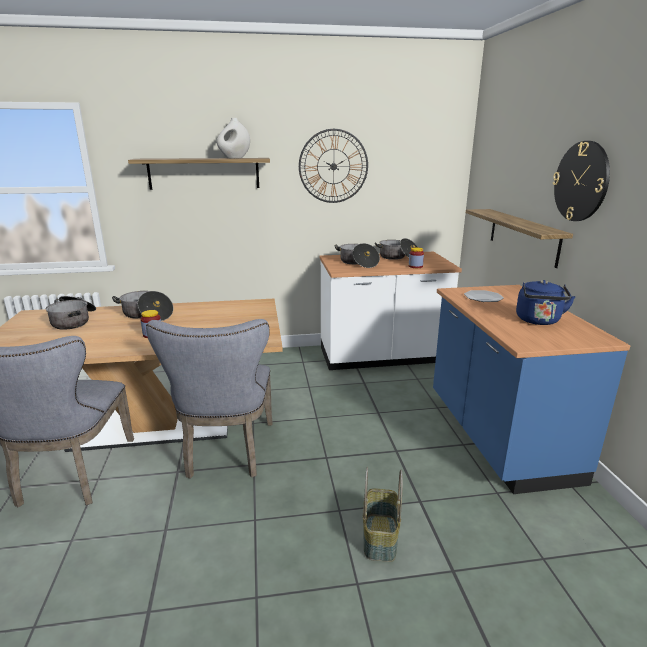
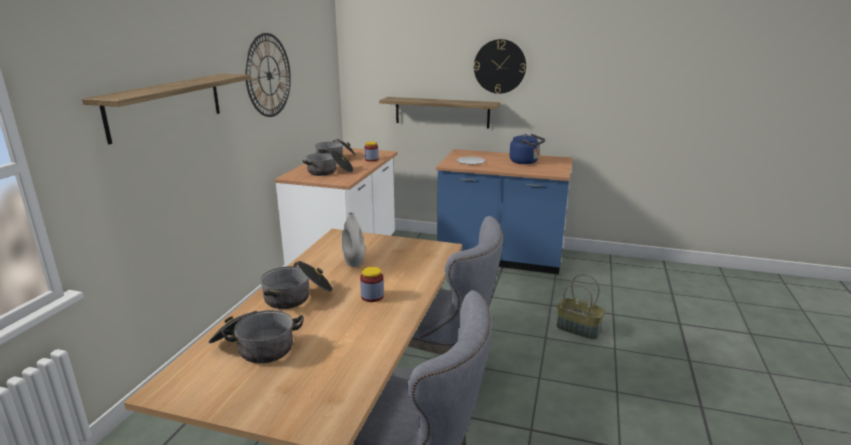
camera: 65 degrees left, 0 degrees up
(234, 158) = (207, 78): white vase -> white vase (354, 262)

